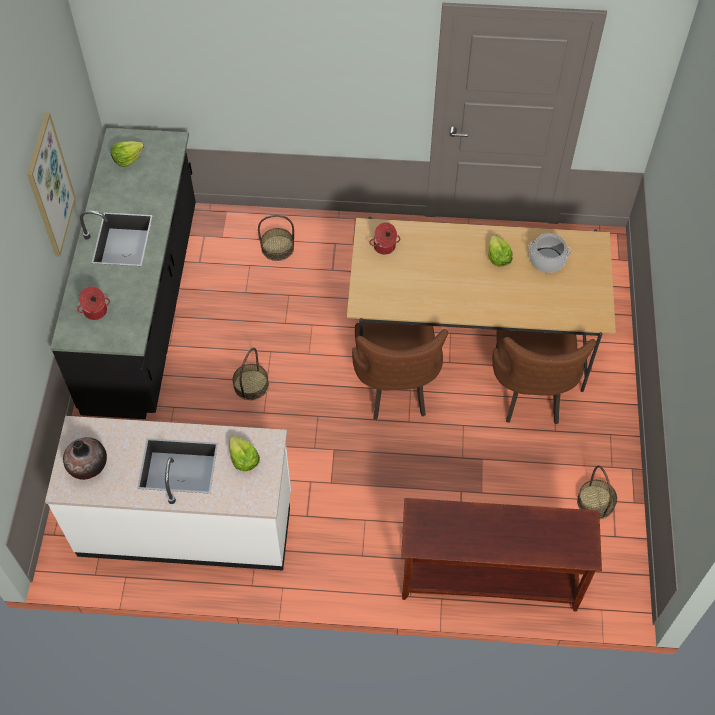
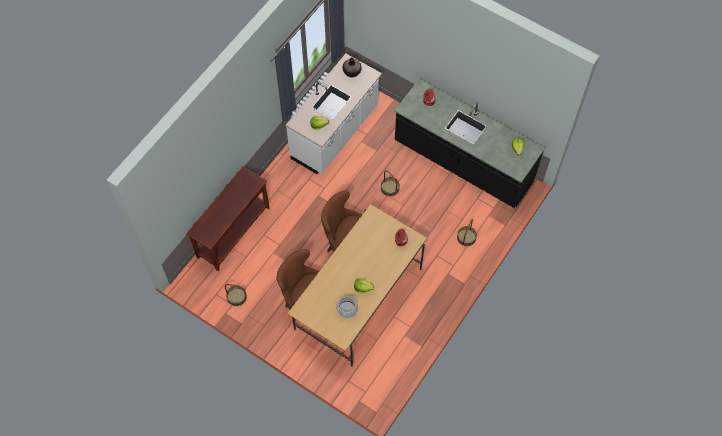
camera: 120 degrees right, 5 degrees up
(49, 186) = (479, 79): picture -> none

